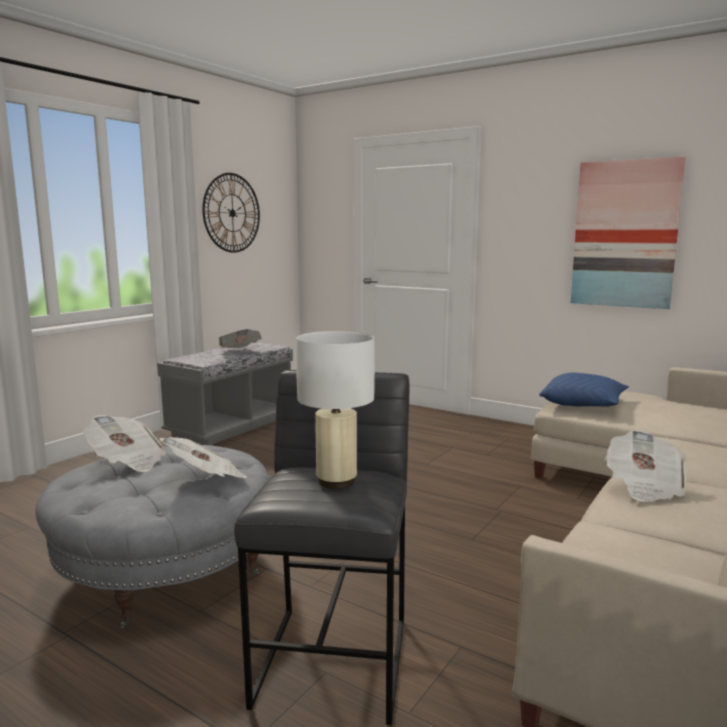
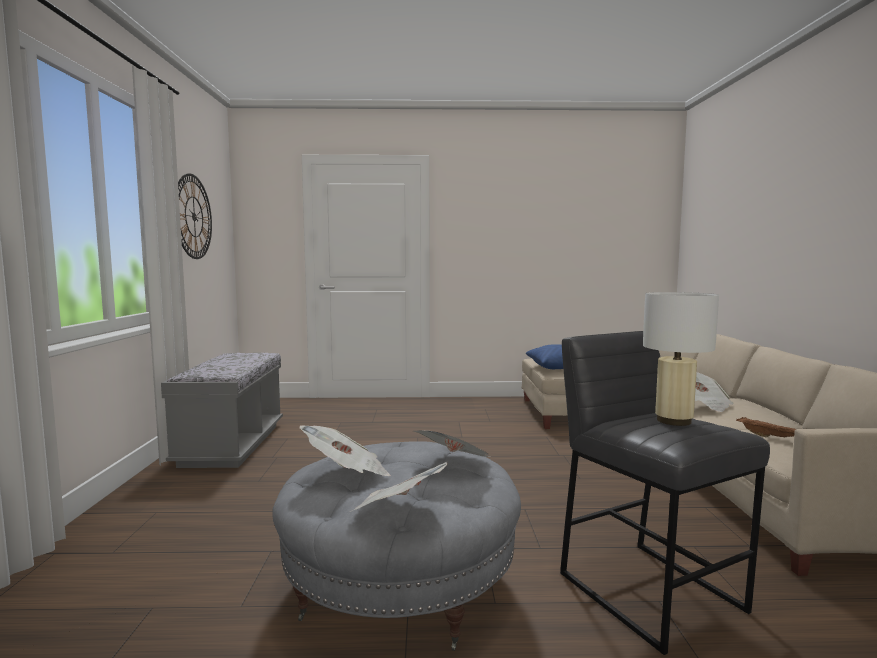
camera: 35 degrees left, 5 degrees down
(240, 351) = (245, 361): newspaper -> newspaper (399, 512)
(623, 549) = (772, 437): none -> brown tray
(625, 234) = (546, 243): picture -> none

